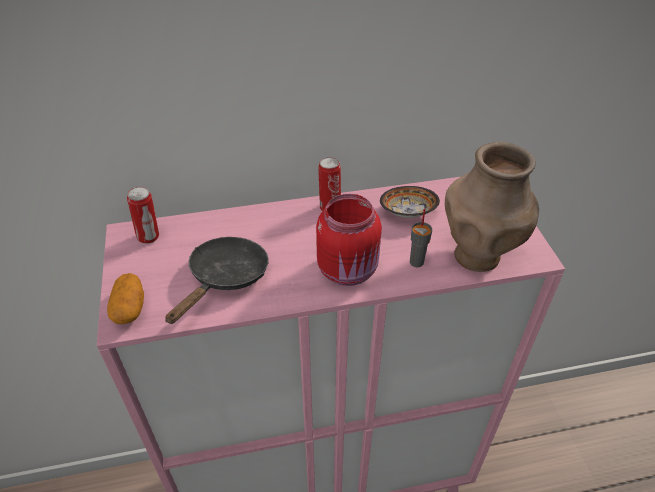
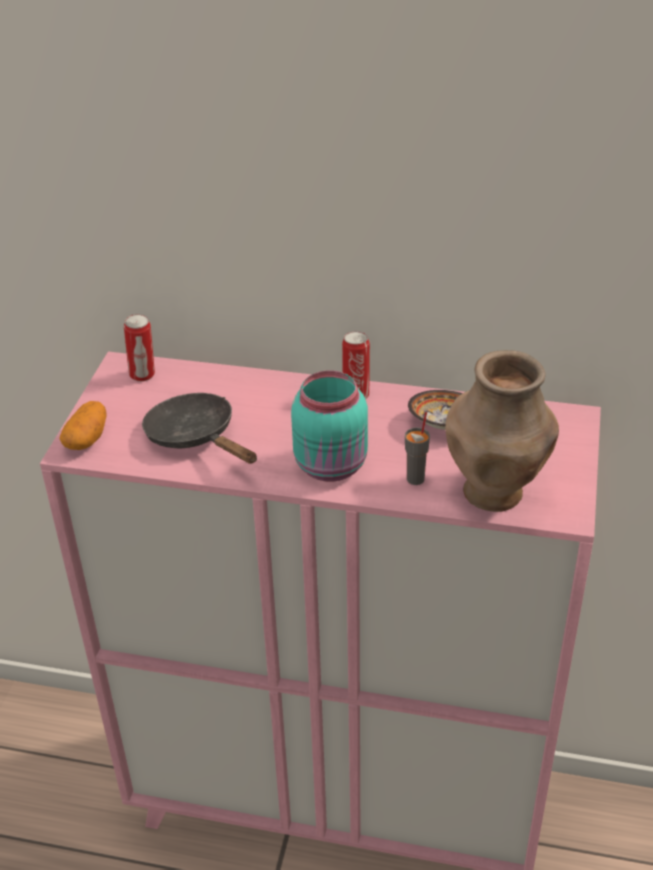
camera: 25 degrees right, 5 degrees down
(225, 278) = (196, 437): black frying pan -> black frying pan turned 90 degrees counterclockwise
(349, 270) = (332, 466): red jar -> turquoise jar

